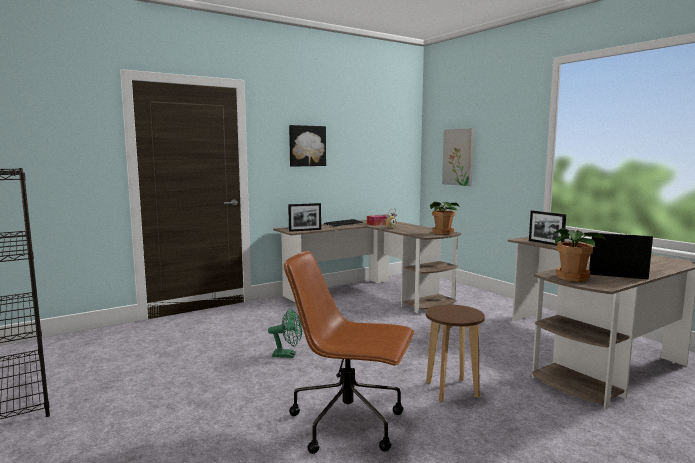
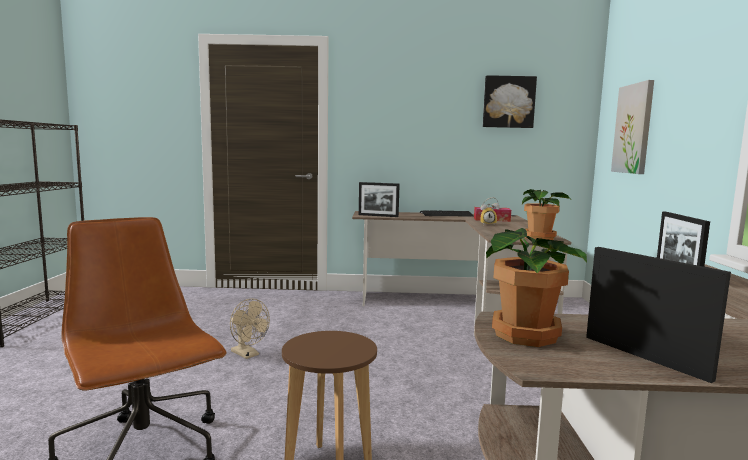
camera: 35 degrees right, 0 degrees up
(288, 355) = (248, 354): green fan -> beige fan
(307, 146) = (407, 113): picture -> picture (508, 102)

